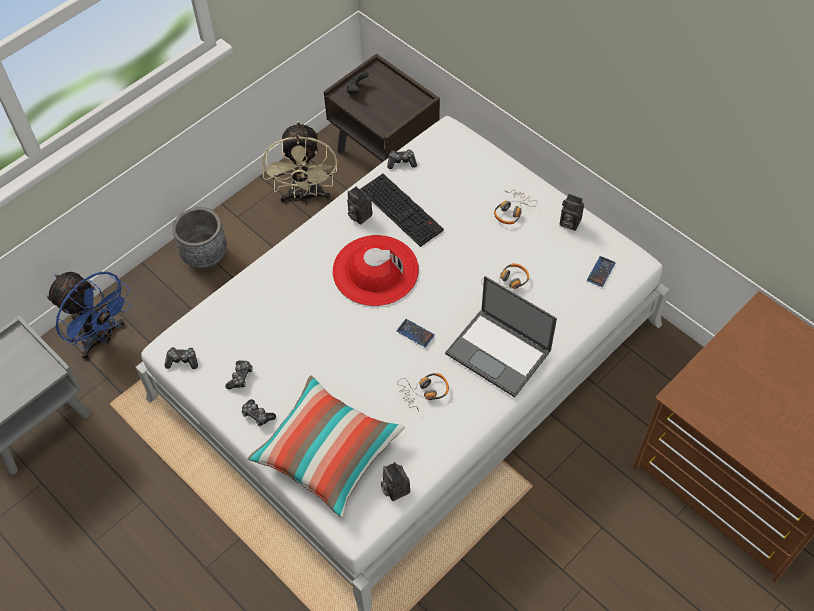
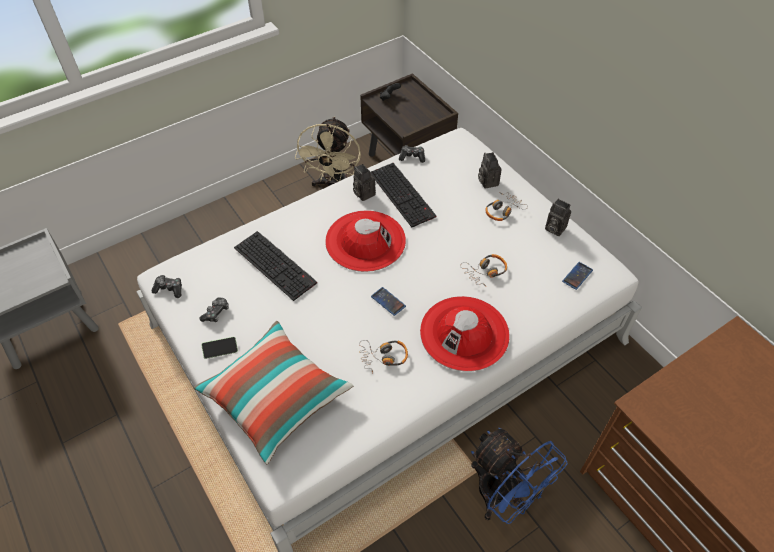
camera: 10 degrees right, 5 degrees down
(101, 338) = (130, 268): blue fan -> blue fan (503, 497)
(205, 256) = (237, 217): grey planter -> none
(257, 415) = (220, 350): game controller -> phone
(289, 314) = (276, 265): none -> keyboard
(394, 488) = (330, 445): camera -> camera (487, 181)
(499, 352) = (464, 333): laptop -> red hat

